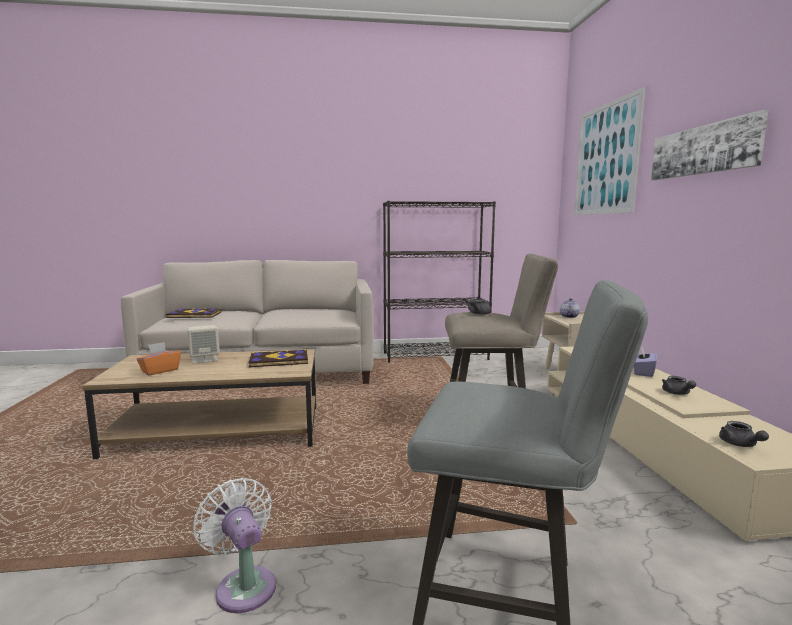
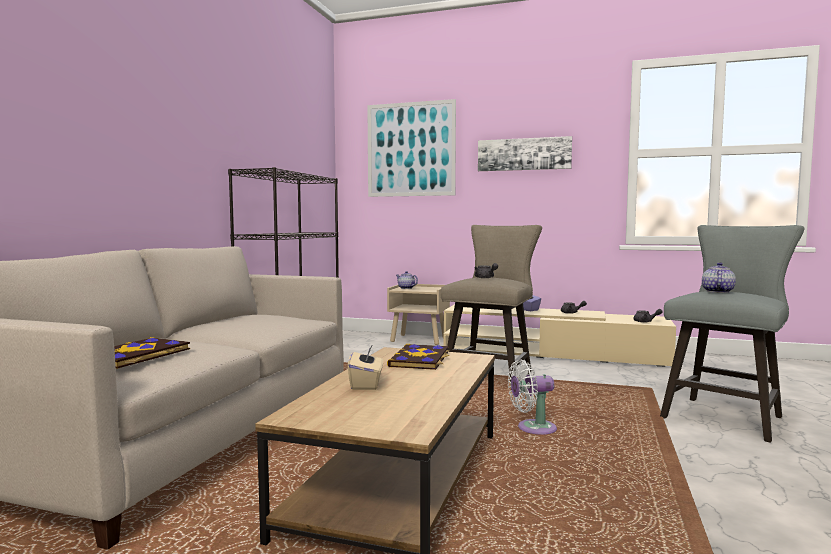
camera: 65 degrees left, 5 degrees down
(160, 370) = (398, 404): orange tissue box -> none
(205, 359) = (366, 384): beige speaker -> beige tissue box
(244, 585) = (731, 484): white fan -> white fan (532, 429)
(487, 390) = (716, 291): none -> teapot

